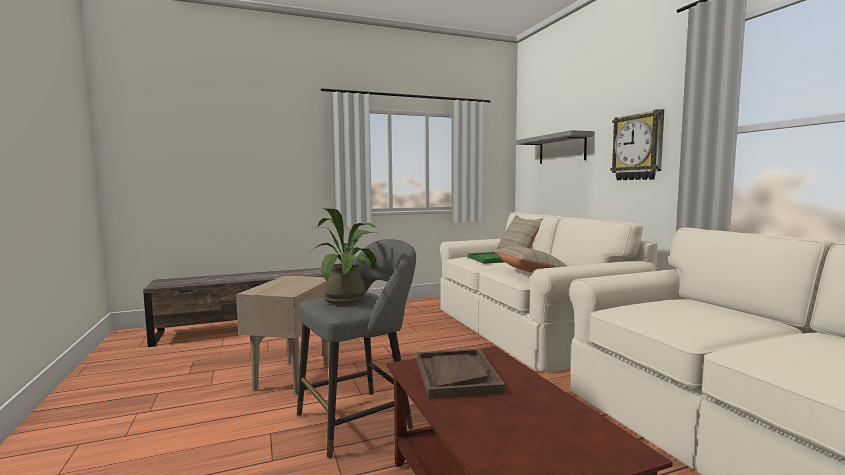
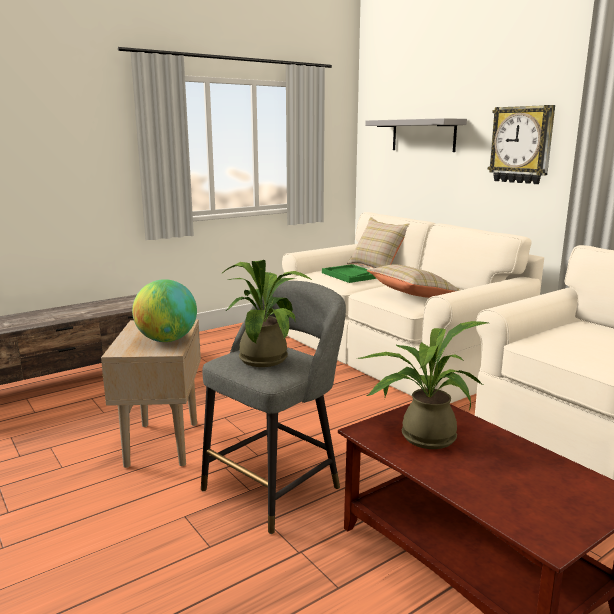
camera: 15 degrees left, 10 degrees up
(295, 287) = (167, 340): none -> globe
(456, 375) = (421, 436): brown tray -> potted plant

